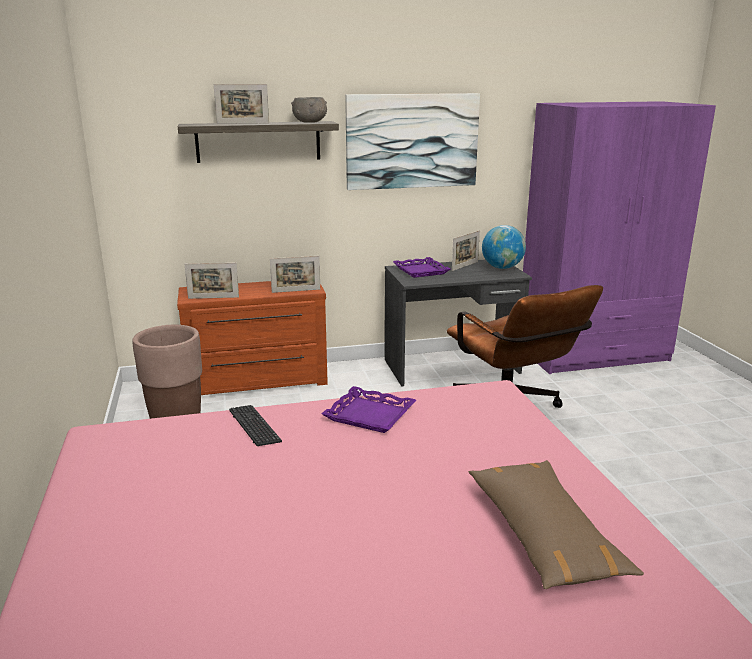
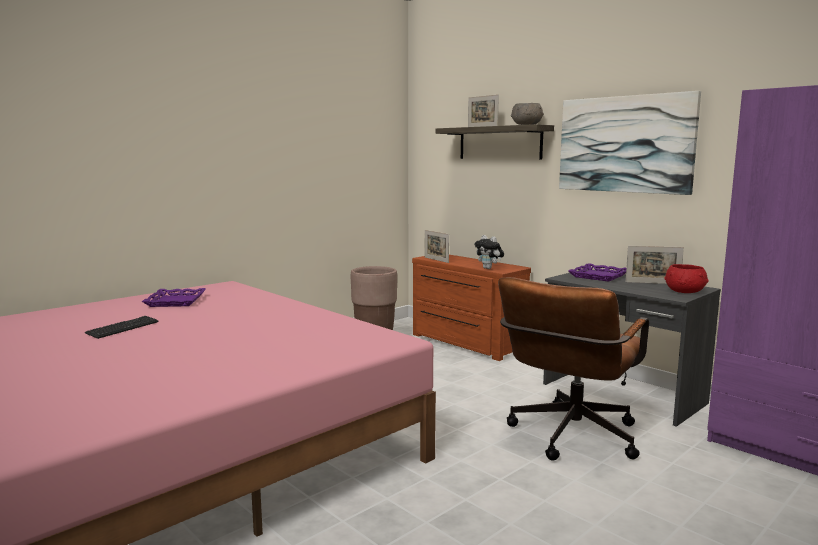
camera: 60 degrees right, 10 degrees down
(254, 427) = (263, 302): keyboard -> keyboard (123, 328)
(296, 291) = (489, 268): picture frame -> plush toy
(370, 415) = (308, 319): purple tray -> purple tray (176, 301)
(502, 267) = (685, 292): globe -> red bowl
(544, 535) = (167, 378): brown pillow -> none

